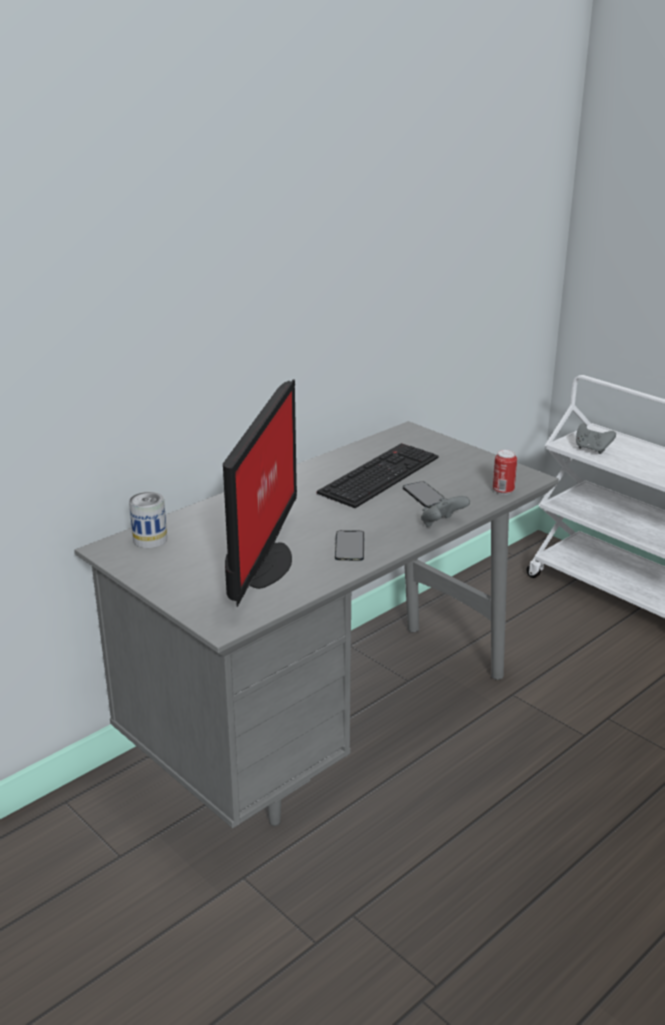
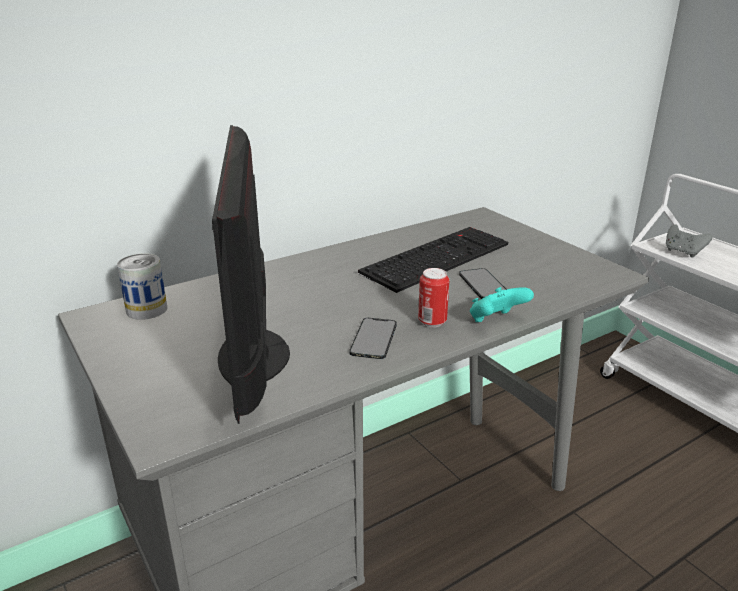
camera: 10 degrees right, 0 degrees up
(261, 566) = (255, 354): monitor -> monitor turned 150 degrees clockwise
(442, 524) = (496, 321): grey game controller -> turquoise game controller
(503, 491) = (579, 286): can -> can (432, 322)

